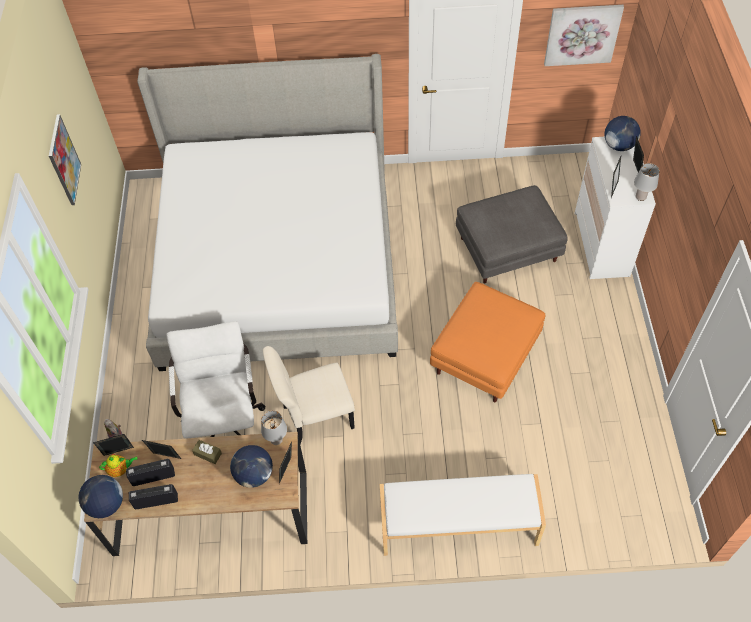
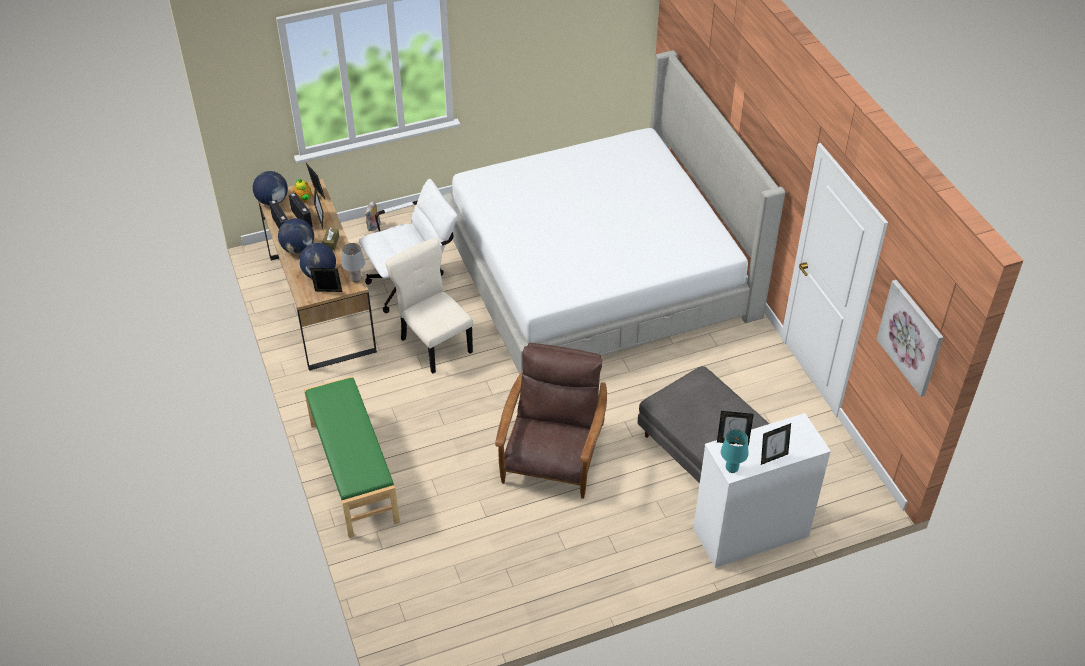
camera: 70 degrees right, 10 degrees down
(64, 160) = (530, 36): picture -> none
(458, 526) = (353, 472): white bench -> green bench
(485, 355) = (553, 455): orange ottoman -> brown armchair
(618, 145) = (804, 438): globe -> globe (298, 249)
(641, 197) = (732, 468): grey table lamp -> turquoise table lamp

